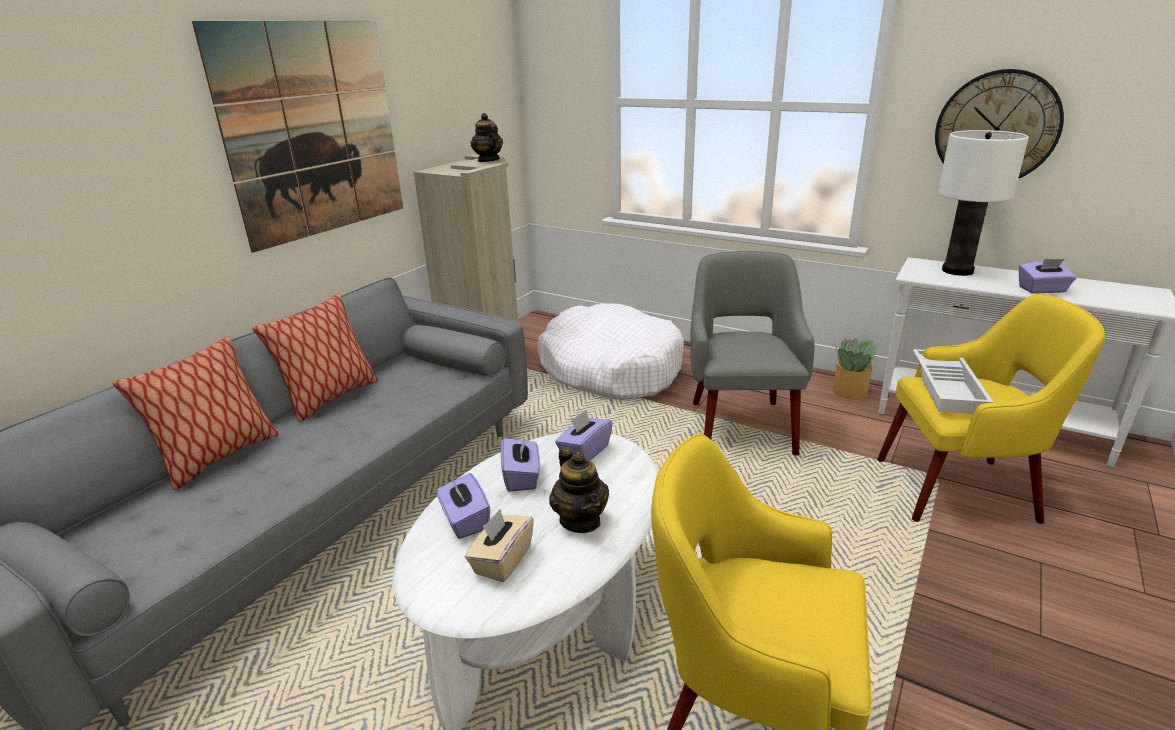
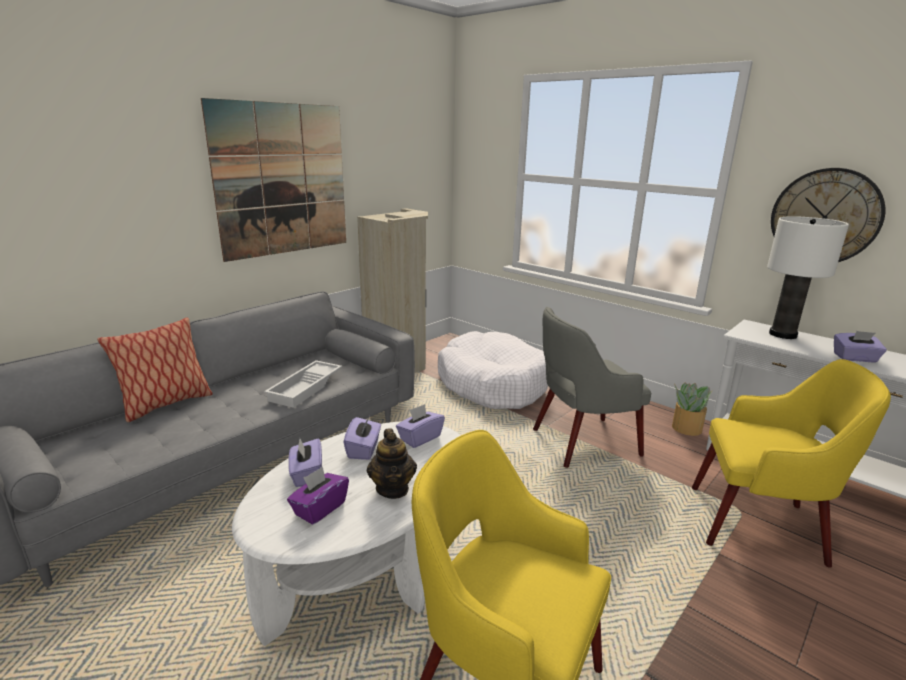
camera: 10 degrees right, 5 degrees down
(330, 398) = (260, 374): pillow -> none
(488, 160) = (414, 213): teapot -> none
(502, 561) = (319, 508): beige tissue box -> purple tissue box
(741, 425) = (582, 442): grey armchair -> grey armchair turned 120 degrees counterclockwise
(949, 387) = (751, 431): white tray -> white tray (306, 388)

